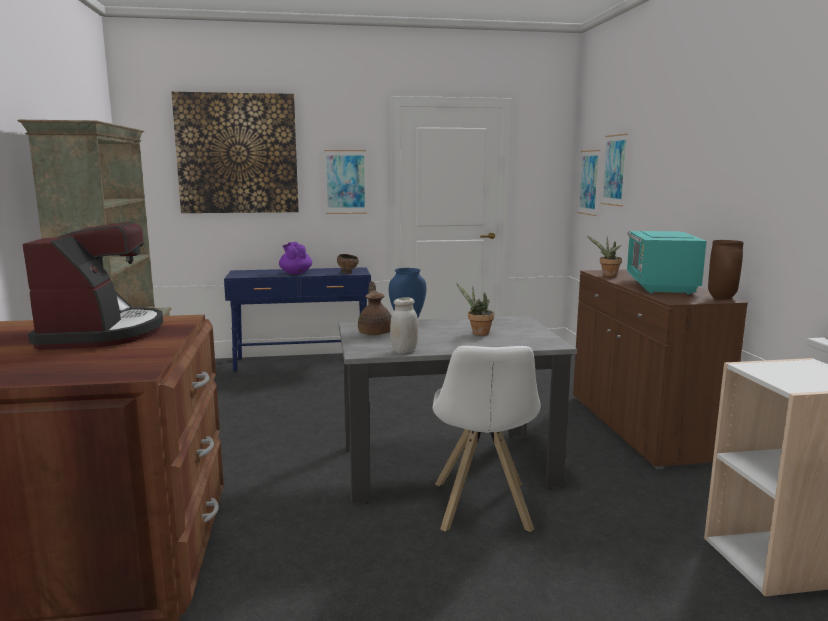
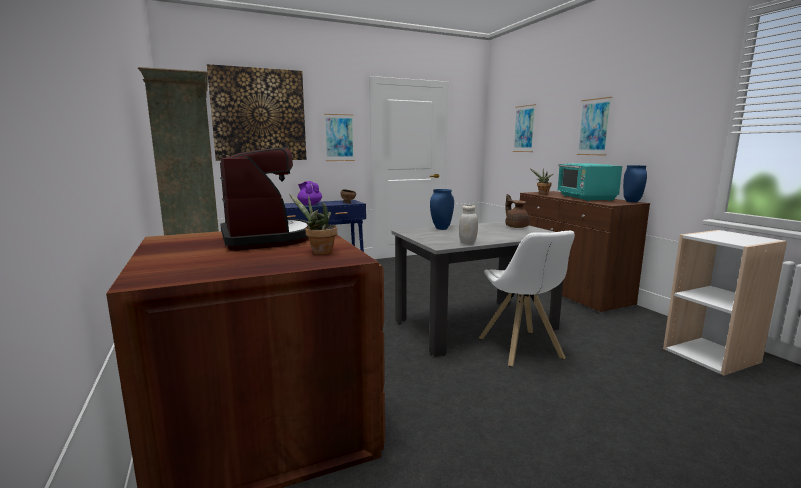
camera: 15 degrees left, 0 degrees up
(376, 332) = (429, 234): brown teapot -> brown teapot (516, 227)
(478, 333) = (497, 231): potted plant -> potted plant (319, 252)
(589, 182) = (500, 138): picture -> picture (594, 127)
(722, 298) = (632, 202): brown vase -> blue vase

